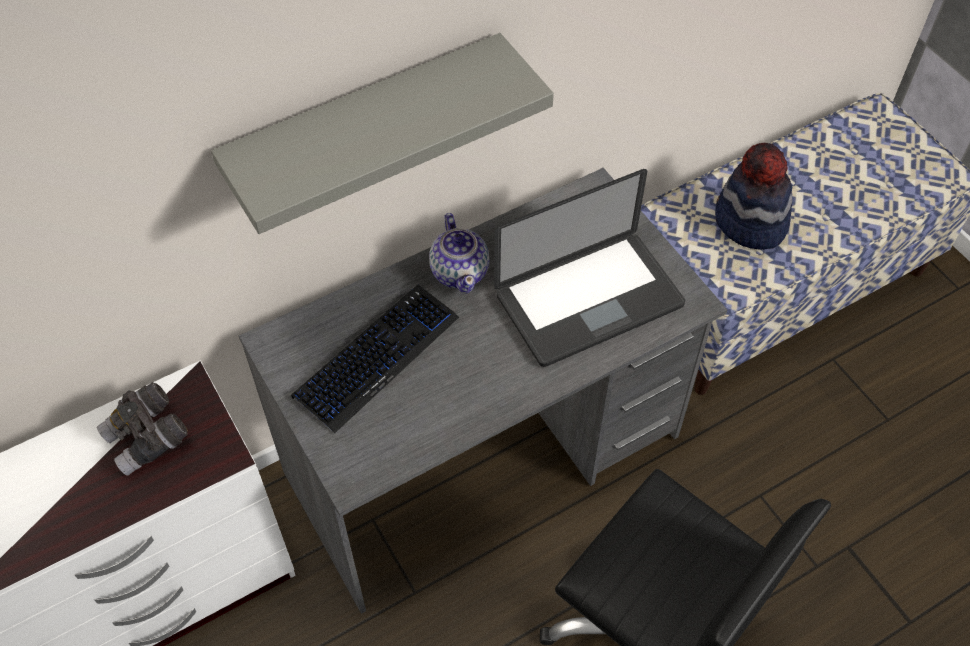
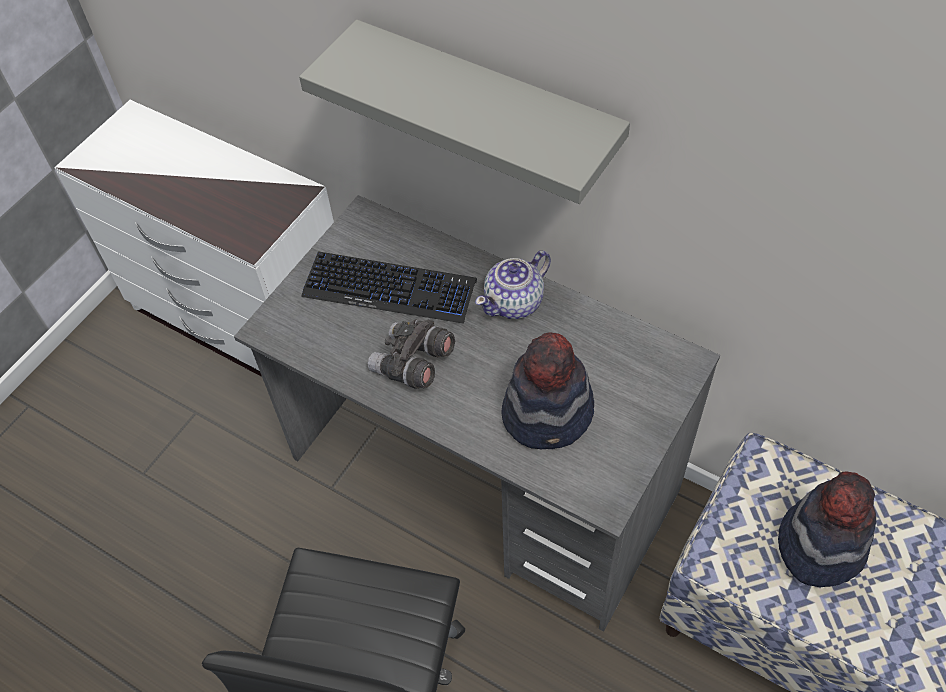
camera: 65 degrees right, 0 degrees up
(148, 439) = (241, 194): grey binoculars -> grey binoculars (413, 364)
(589, 300) = (549, 413): laptop -> hat

